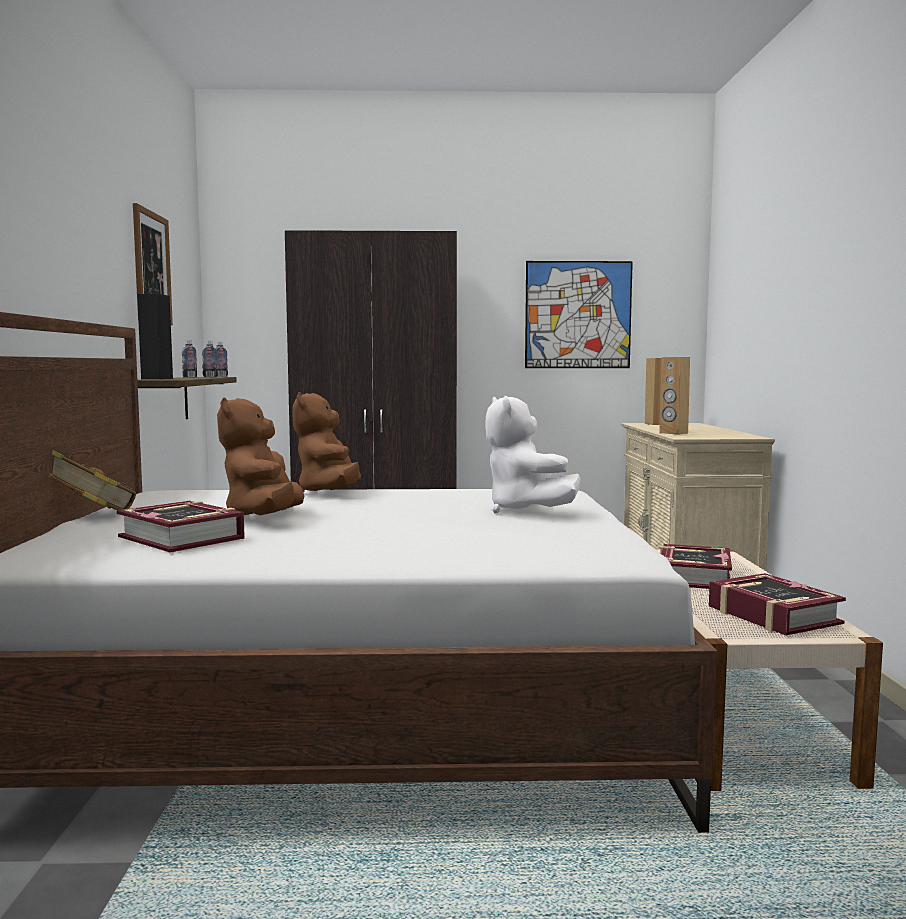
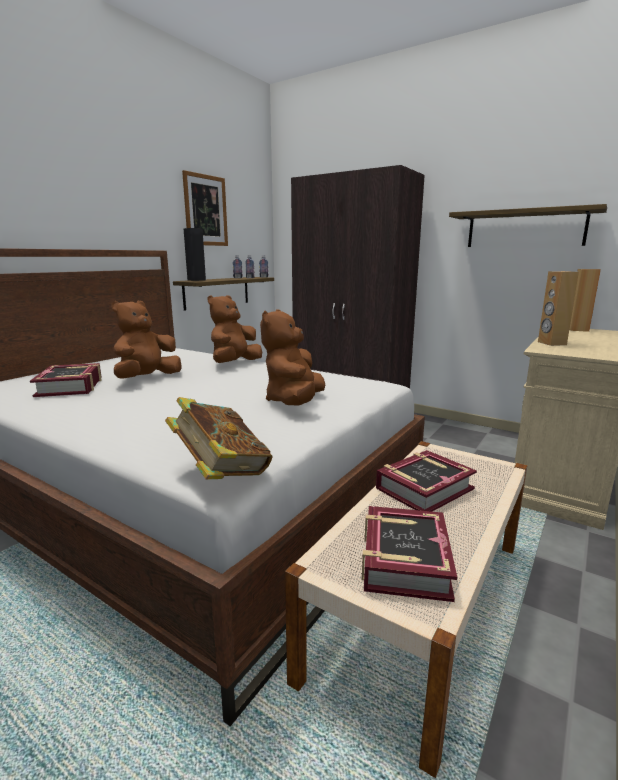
camera: 35 degrees right, 10 degrees up
(89, 515) = (93, 361): book -> book (221, 473)
(525, 510) = (294, 402): white plush toy -> brown plush toy
(578, 315) = (525, 229): picture -> shelf

